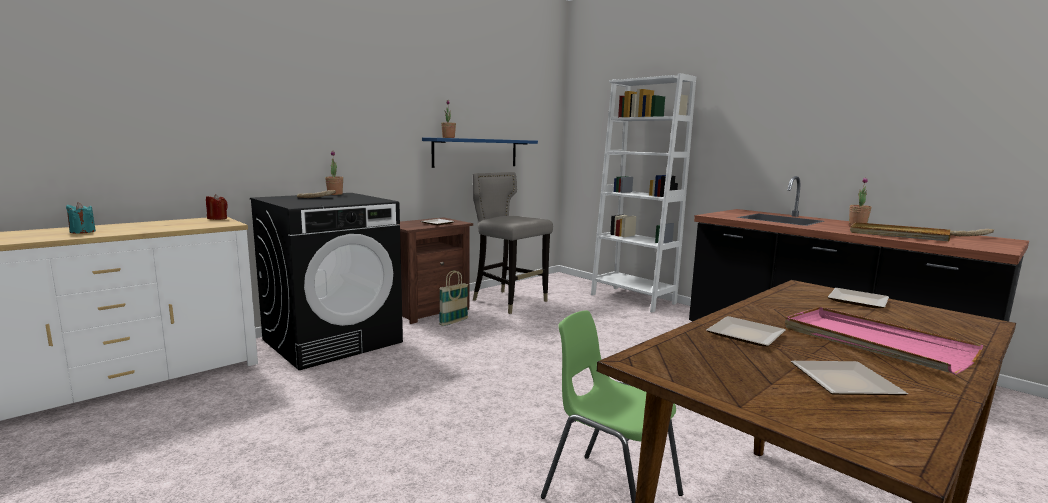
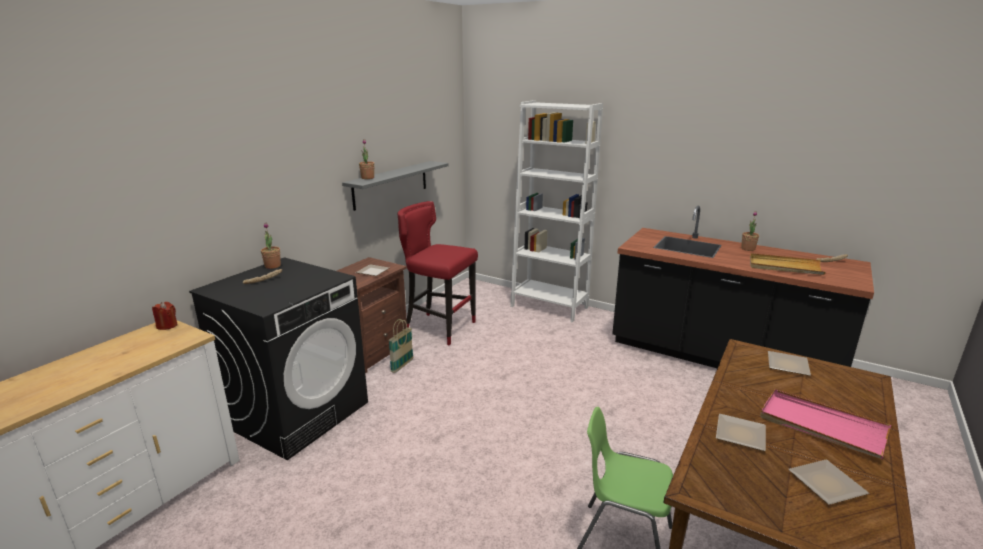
camera: 15 degrees left, 10 degrees up
(82, 232) = (44, 387): turquoise candle -> none
(476, 153) = (391, 184): blue shelf -> grey shelf
(508, 301) = (439, 328): grey stool -> red stool

